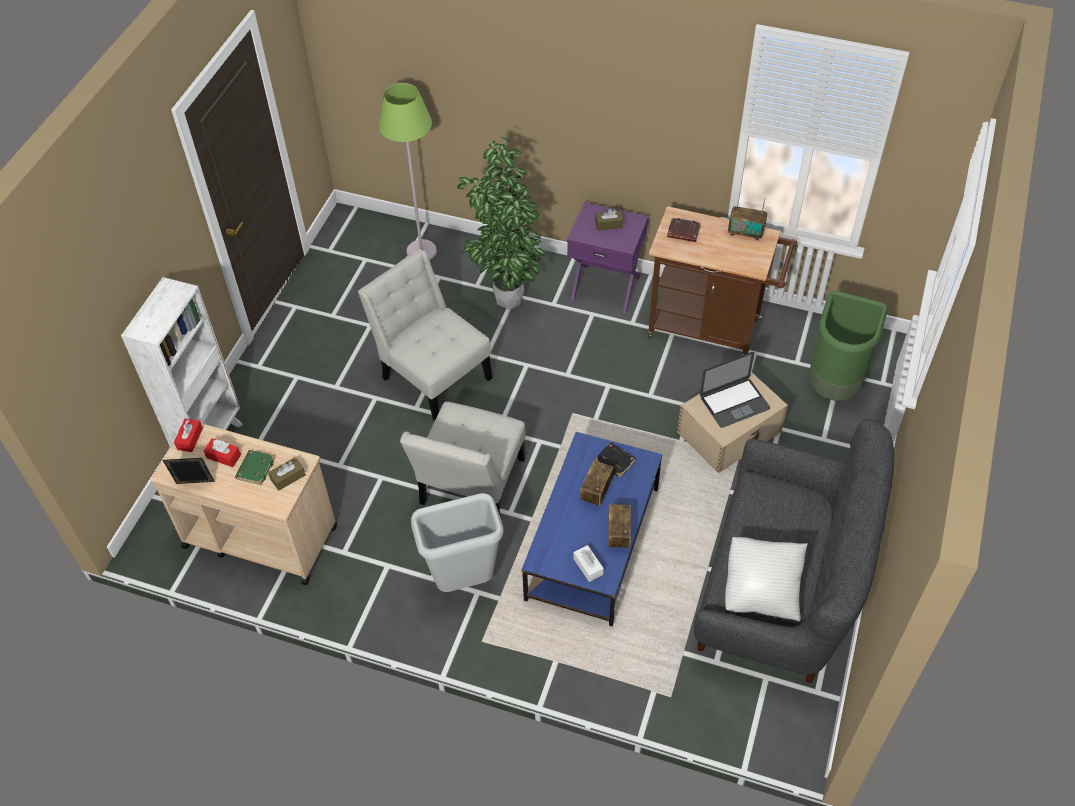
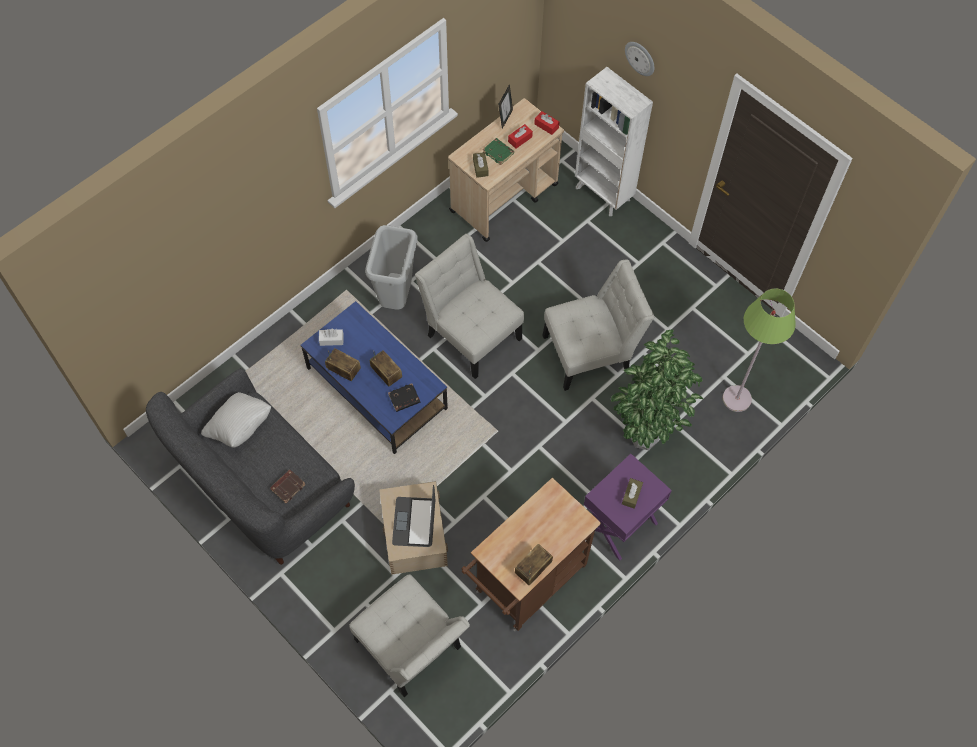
camera: 115 degrees right, 10 degrees up
(125, 266) = (640, 58): none -> wall clock
(683, 232) = (560, 517): brown book -> brown book (288, 486)
(834, 384) = (411, 648): green trash can -> white chair

